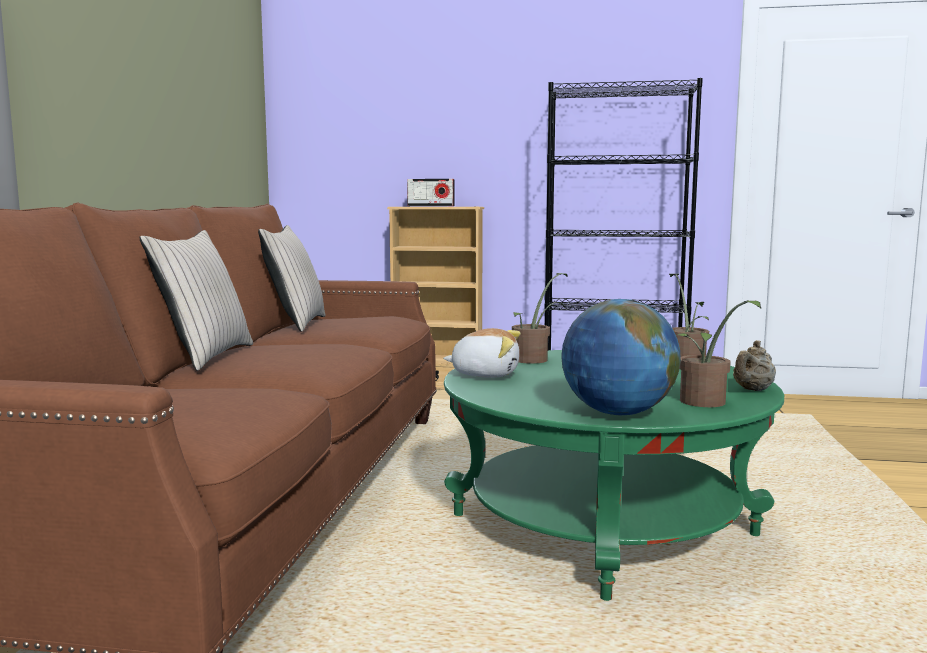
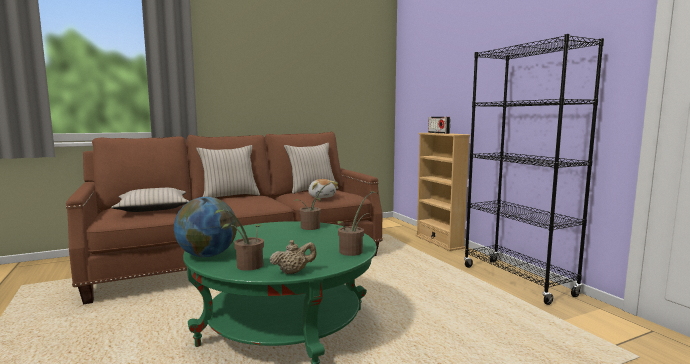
camera: 55 degrees right, 0 degrees up
(194, 400) = (153, 208): none -> beige pillow
(485, 374) = (265, 227): plush toy -> plush toy (322, 197)
(752, 390) = (293, 272): beige teapot -> beige teapot turned 150 degrees clockwise

